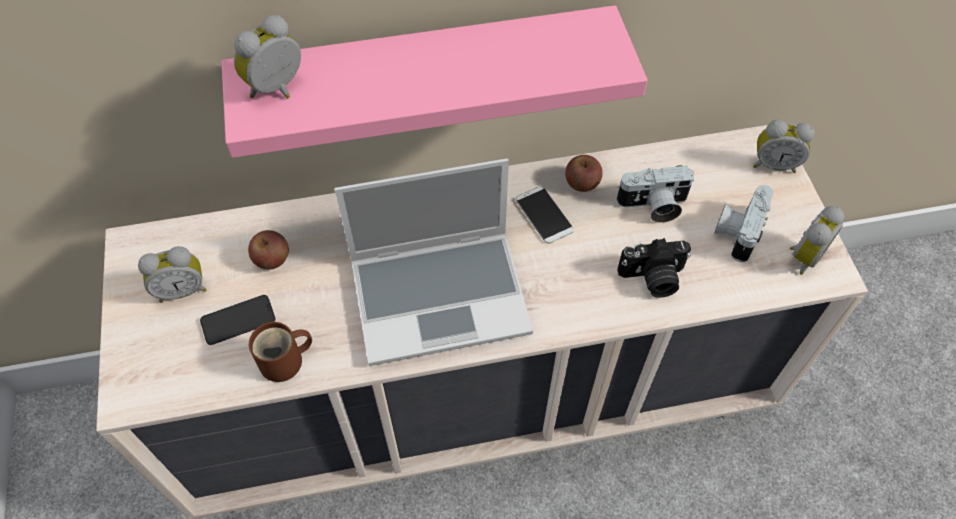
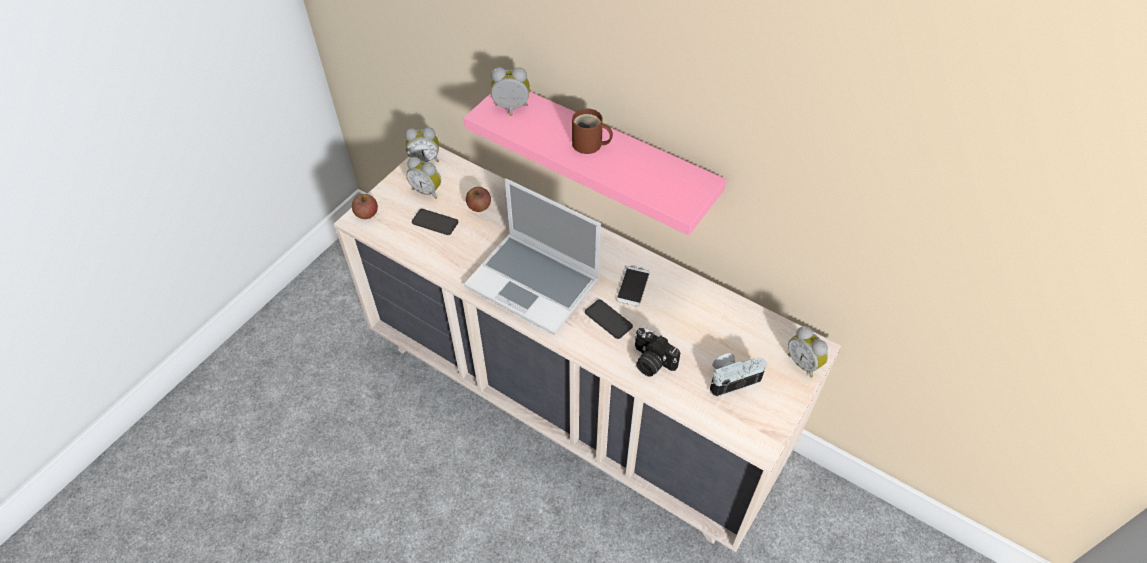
camera: 45 degrees right, 5 degrees down
(285, 362) = (433, 256): brown mug -> brown mug (589, 145)
(561, 270) = (608, 319): none -> phone
(582, 183) = (674, 286): apple -> apple (366, 214)
(653, 206) = (699, 328): camera -> none
(803, 256) = (754, 421): alarm clock -> alarm clock (425, 159)

